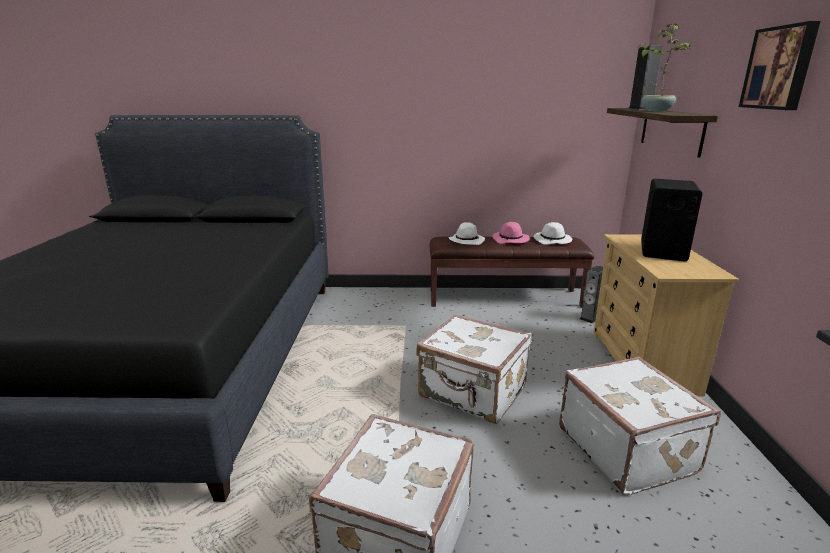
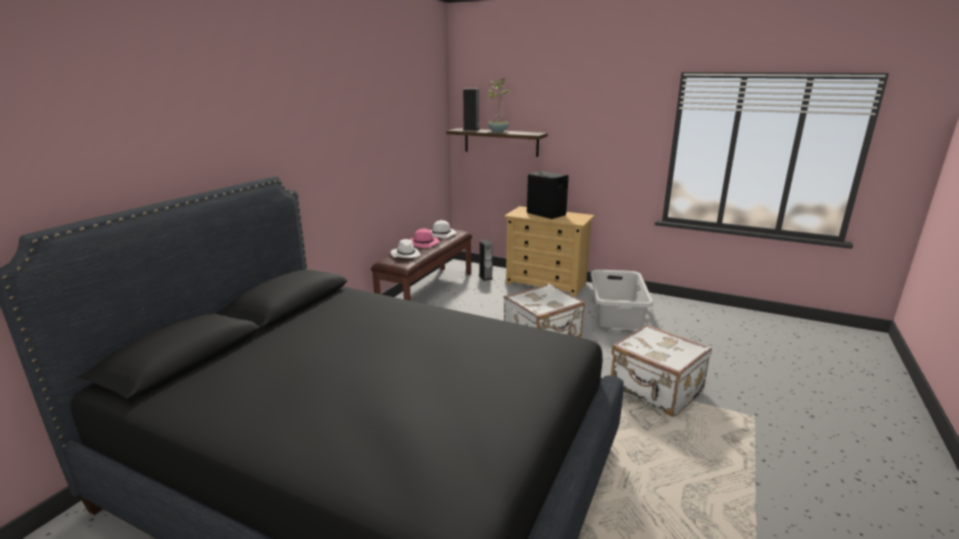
camera: 65 degrees left, 0 degrees up
(627, 449) = (616, 314): white suitcase -> grey laundry basket
(780, 68) = (591, 110): picture -> none

